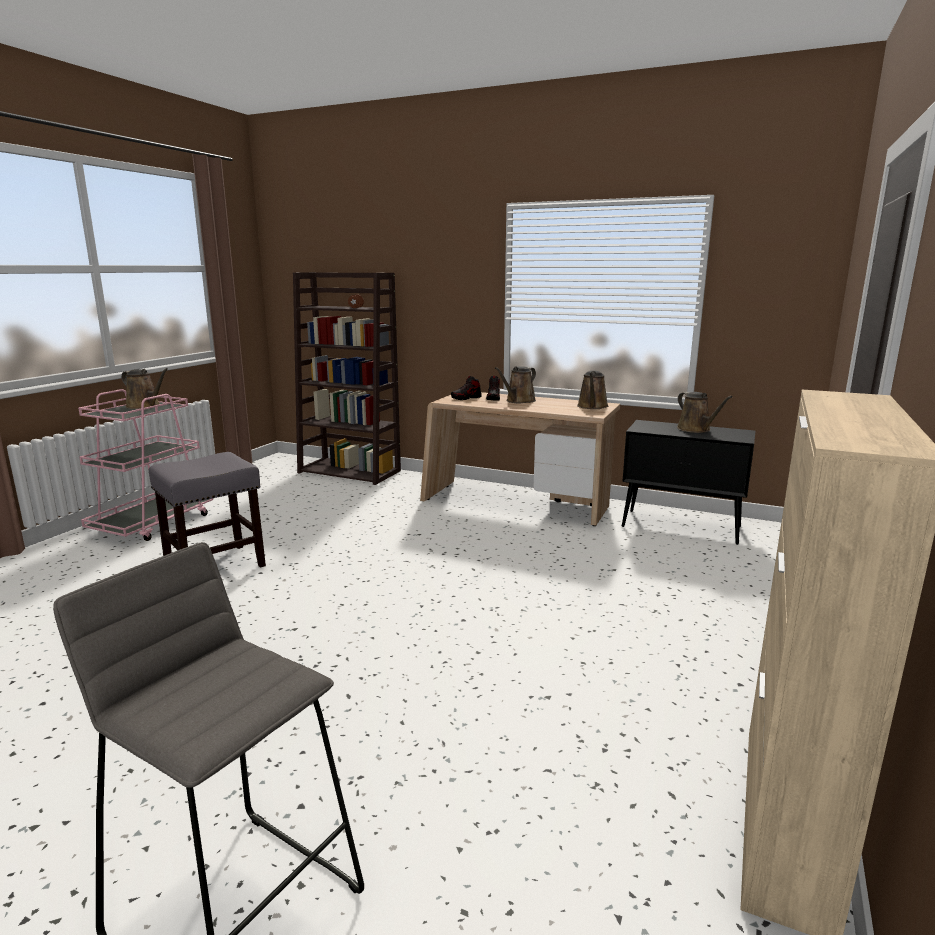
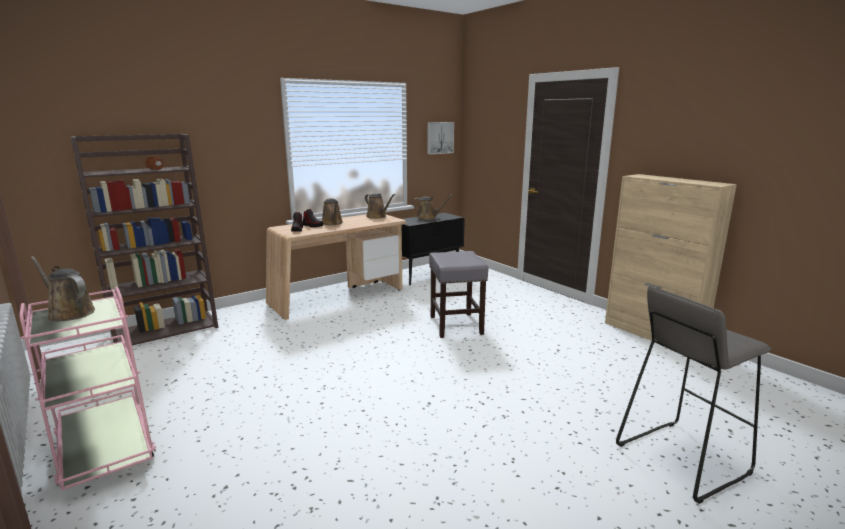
camera: 60 degrees left, 0 degrees up
(145, 406) = (69, 313): brown watering can -> brown watering can turned 120 degrees counterclockwise
(216, 565) = (278, 421): grey stool -> grey stool (455, 325)
(783, 293) = (439, 137): none -> picture

